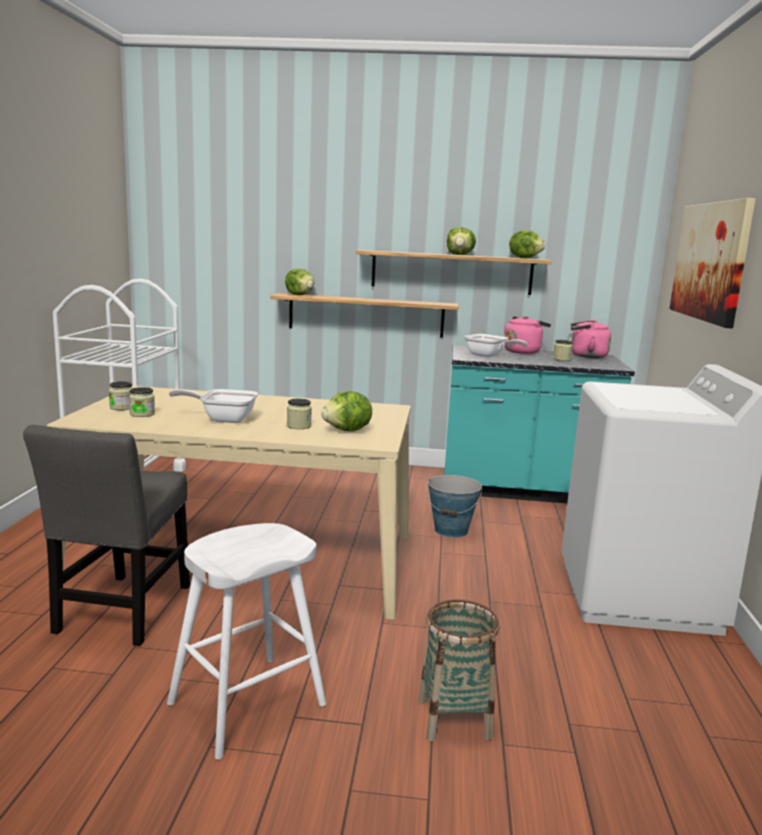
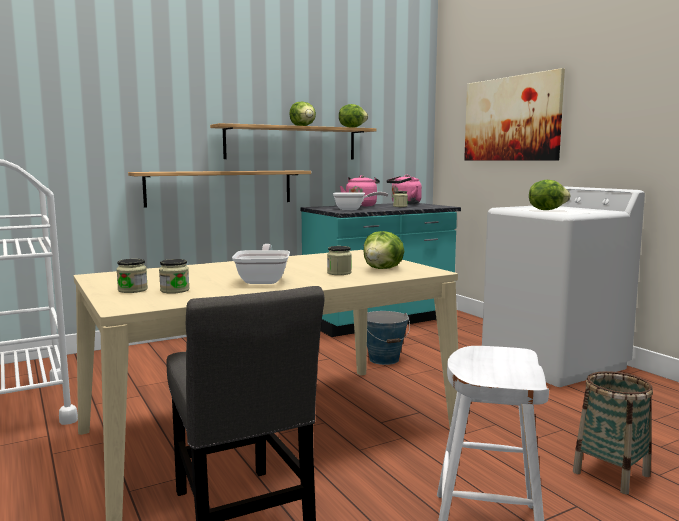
camera: 35 degrees left, 5 degrees down
(223, 419) = (263, 280): frying pan -> frying pan turned 120 degrees clockwise
(300, 295) = (160, 171): lettuce -> lettuce (546, 210)

